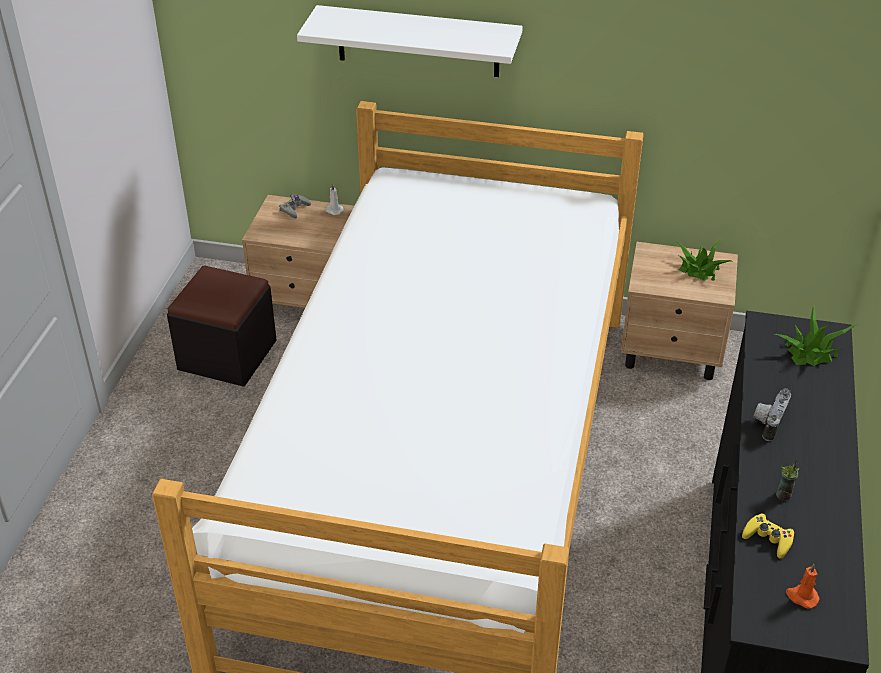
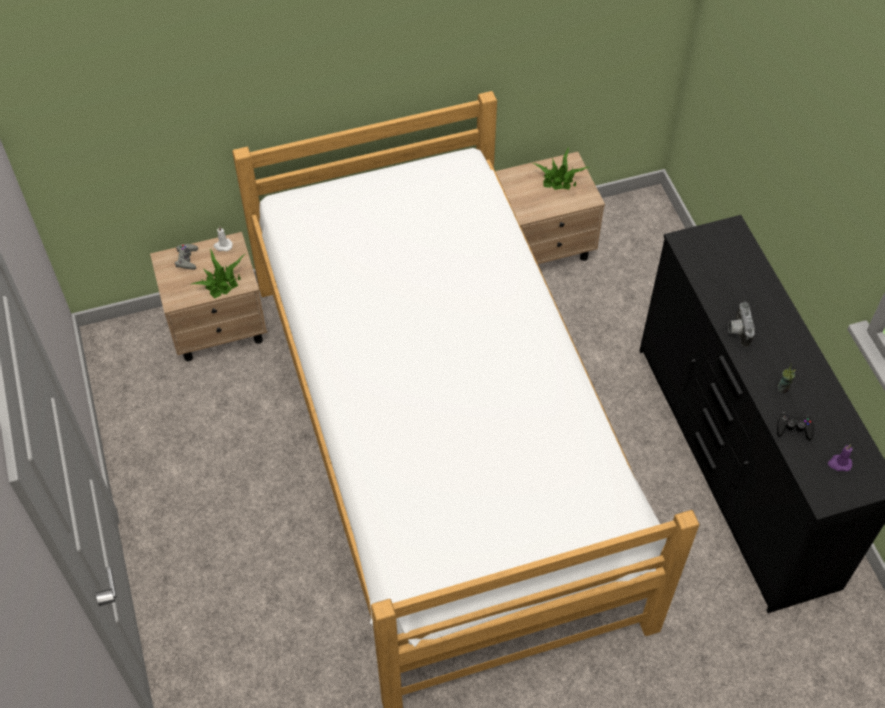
camera: 30 degrees left, 15 degrees up
(227, 355) = (187, 415): black ottoman -> none
(418, 41) = (279, 84): white shelf -> none
(768, 538) = (794, 428): yellow game controller -> black game controller
(801, 597) = (839, 463): orange candle -> purple candle
(811, 352) = (729, 253): potted plant -> potted plant (221, 283)

